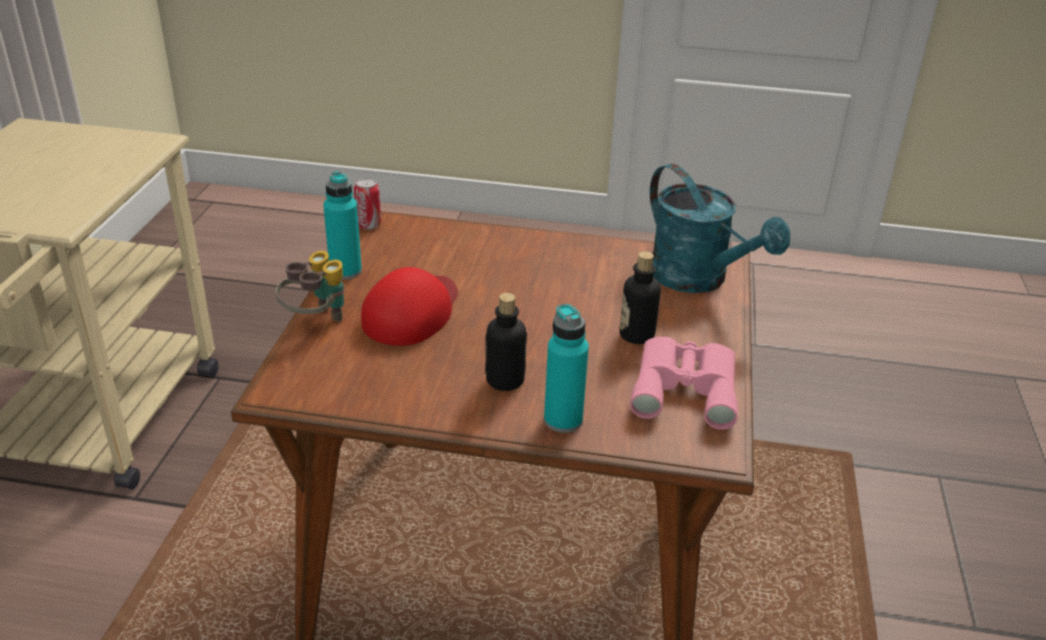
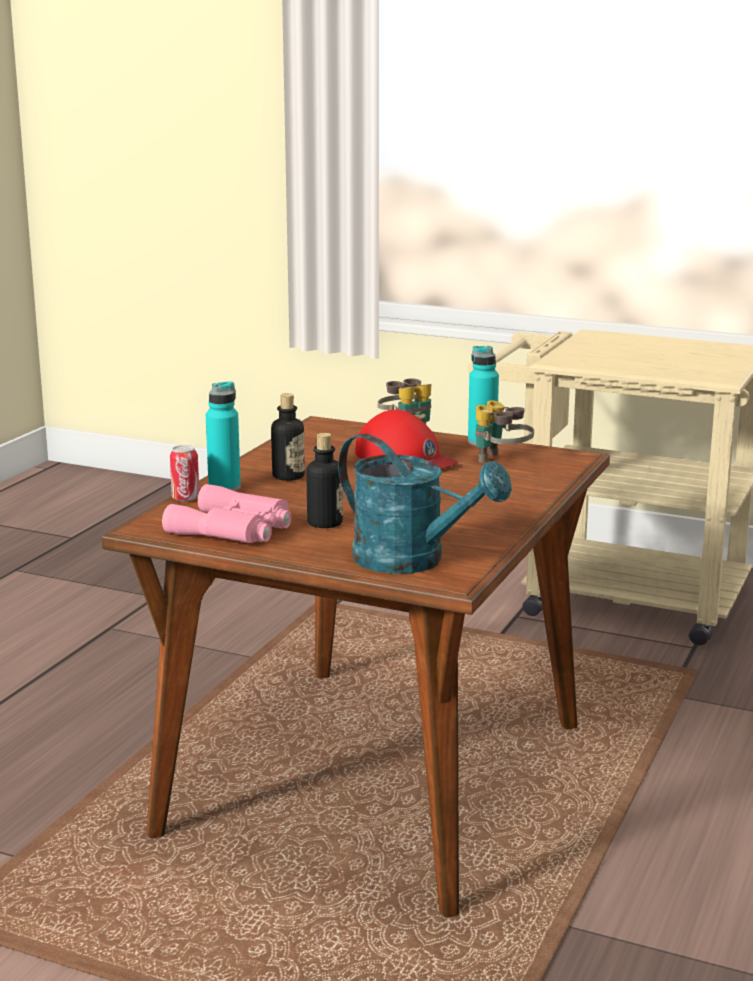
camera: 105 degrees right, 15 degrees down
(369, 225) = (568, 451): can -> can (185, 498)
(411, 257) = (501, 462): none -> binoculars
(699, 280) = (412, 561): turquoise watering can -> turquoise watering can turned 120 degrees counterclockwise

